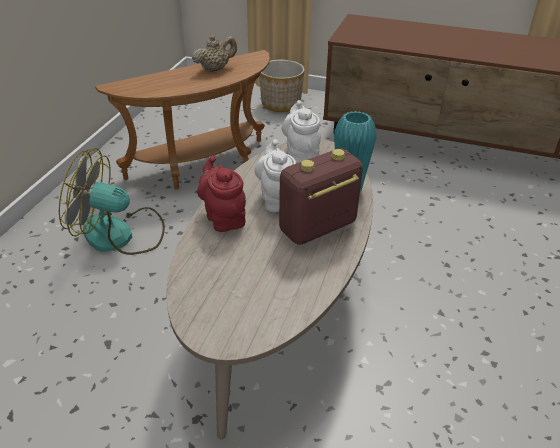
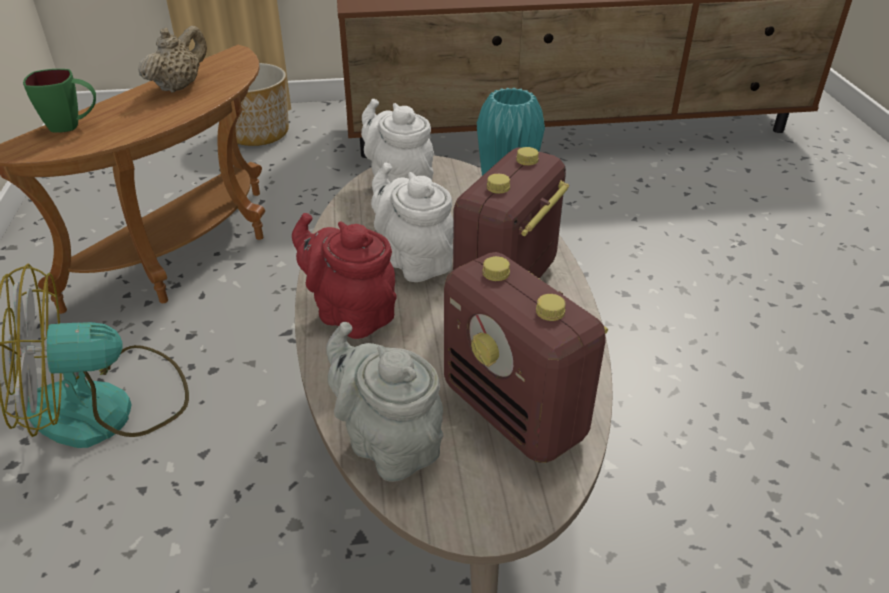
camera: 25 degrees left, 0 degrees up
(149, 80) = (73, 126): none -> green mug
(195, 287) = (388, 444): none -> grey teapot
(269, 295) = (515, 412): none -> radio

